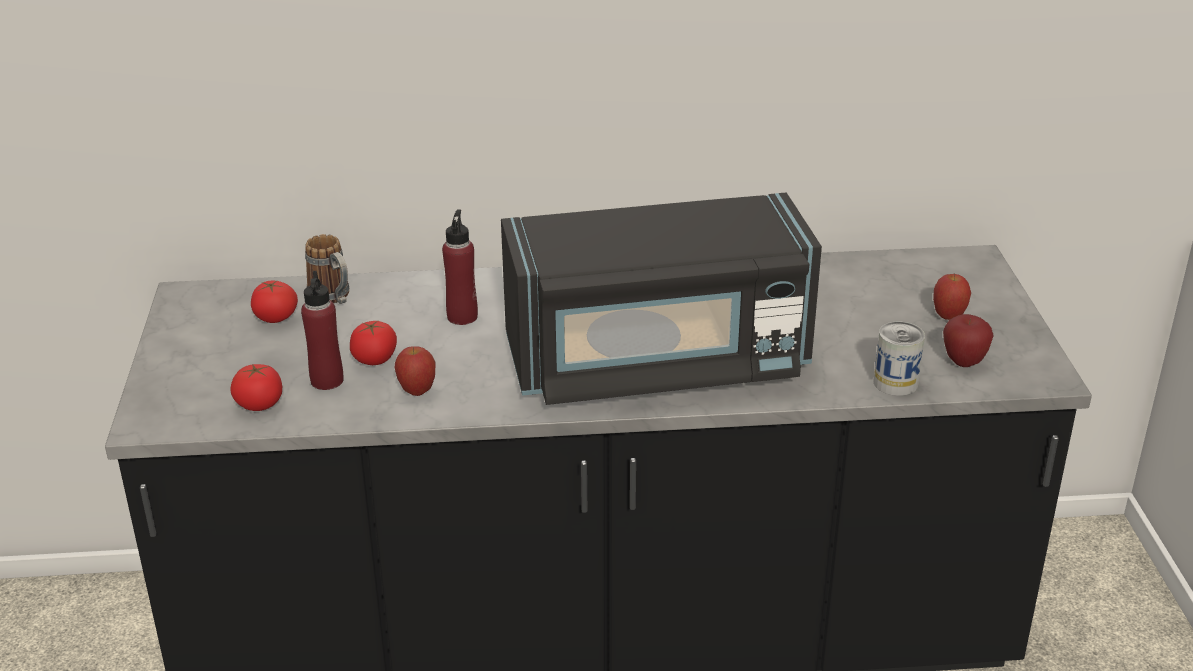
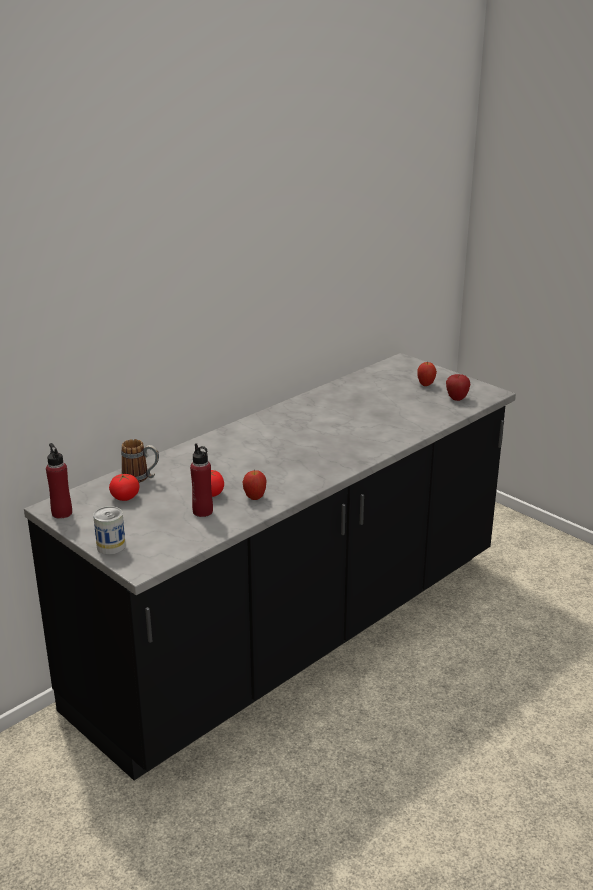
camera: 40 degrees left, 5 degrees down
(259, 404) = (186, 534): tomato -> none
(462, 316) = (222, 460): red bottle -> red bottle (62, 513)
(657, 363) = (342, 444): black microwave -> none
(895, 383) = (445, 415): can -> can (111, 546)

